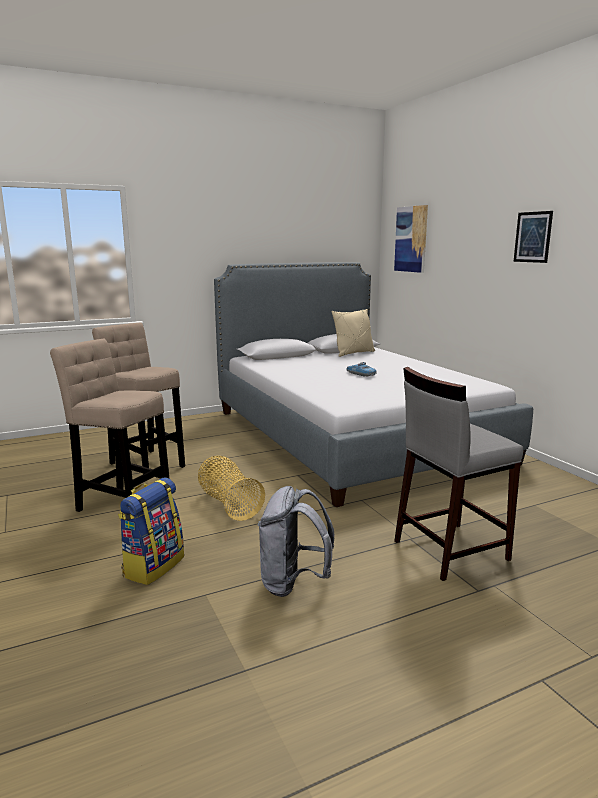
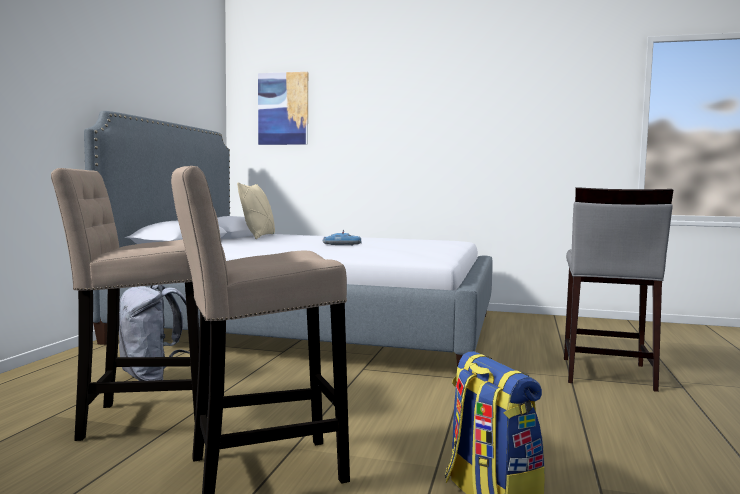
camera: 50 degrees left, 10 degrees down
(229, 504) = (377, 414): basket -> none
(293, 583) = (614, 440): grey backpack -> grey backpack (155, 378)
(532, 237) = (455, 104): picture -> none

